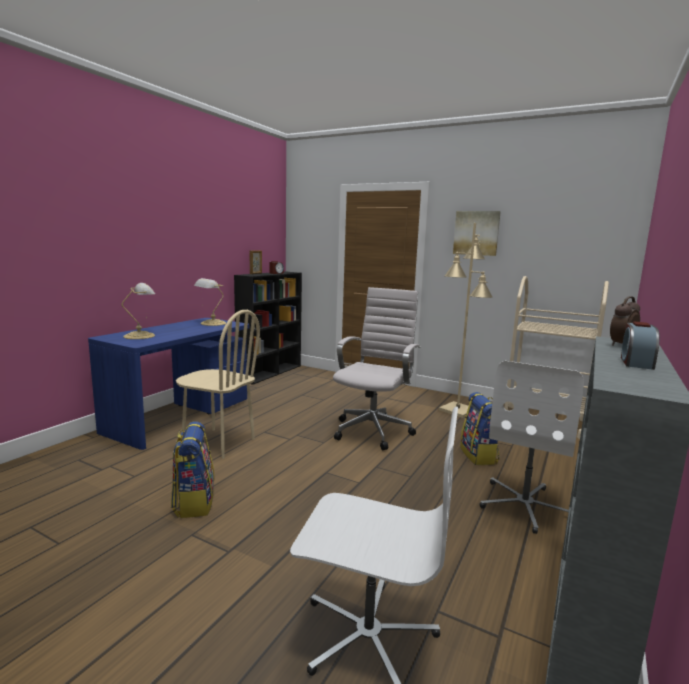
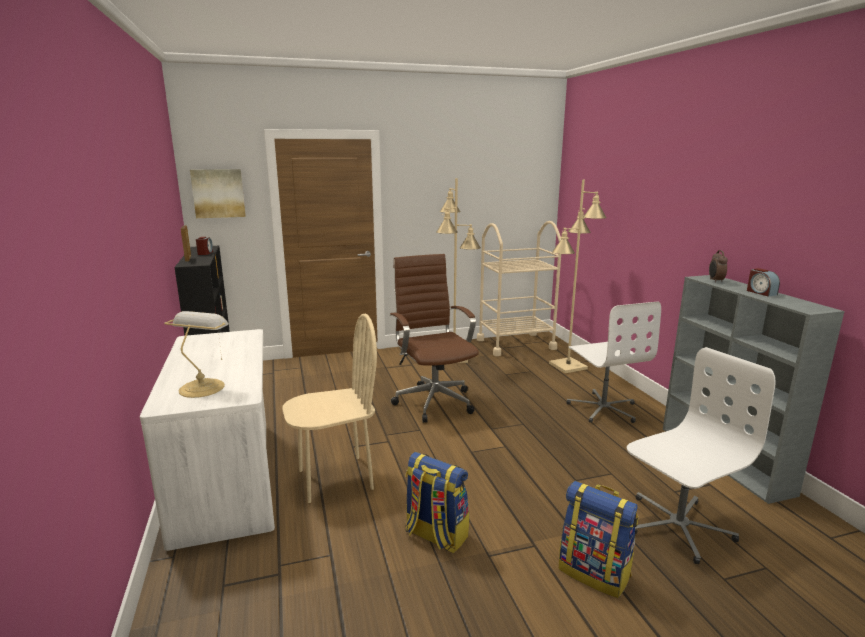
camera: 45 degrees left, 5 degrees up
(180, 416) = (227, 477): blue desk -> white desk
(212, 323) = (220, 342): table lamp -> none
(373, 430) = (433, 401): white office chair -> brown office chair
(476, 233) = (432, 184): picture -> picture (218, 193)
(479, 456) = (528, 388): backpack -> backpack (595, 572)
(566, 457) = (567, 366): none -> beige floor lamp

